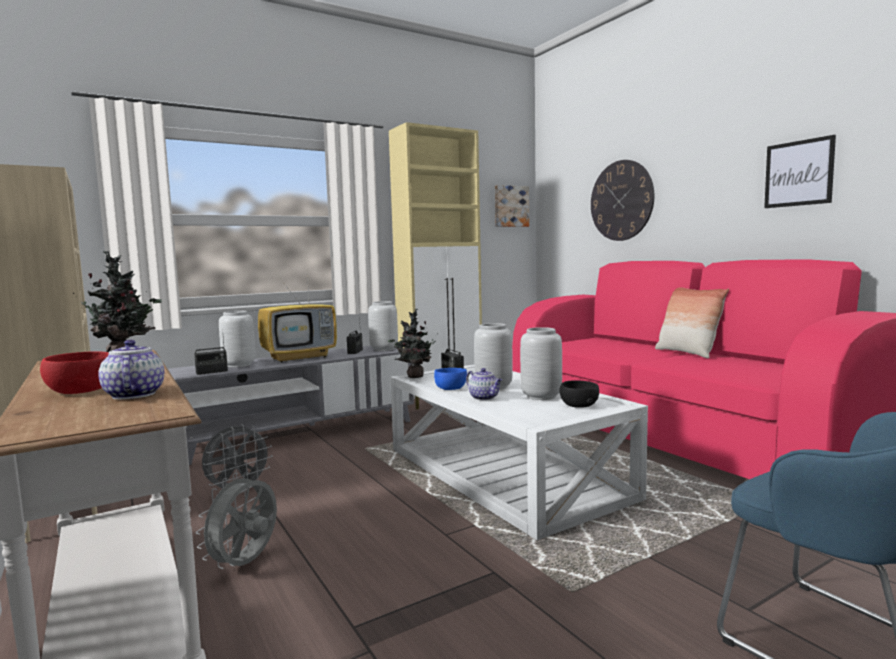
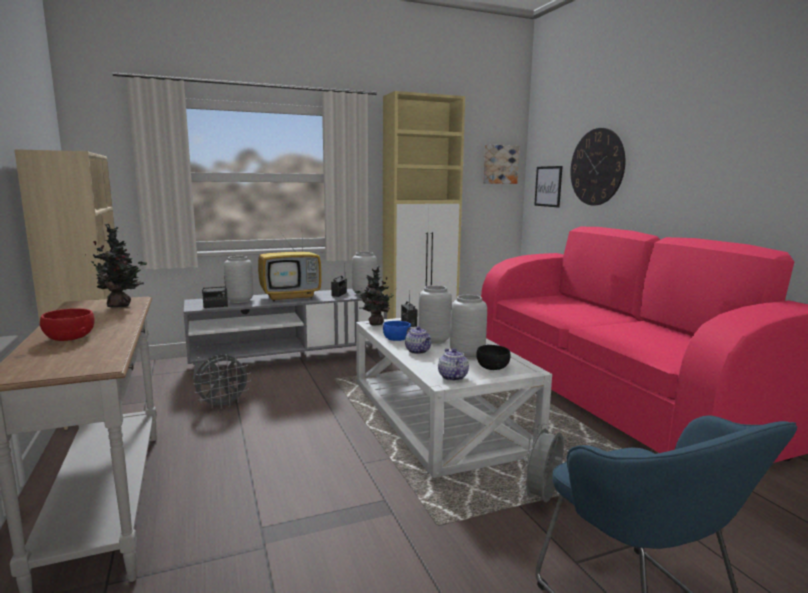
camera: 10 degrees right, 5 degrees up
(133, 394) = (98, 346): teapot -> teapot (452, 377)
(245, 564) = (205, 467): grey fan -> grey fan (543, 500)
(687, 353) = (630, 321): pillow -> none
(798, 173) = (752, 157): picture -> picture (548, 186)

